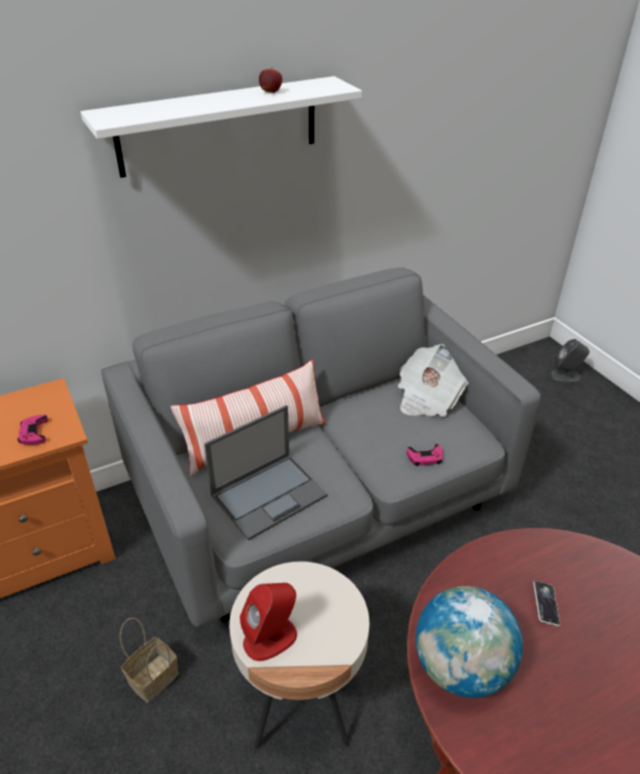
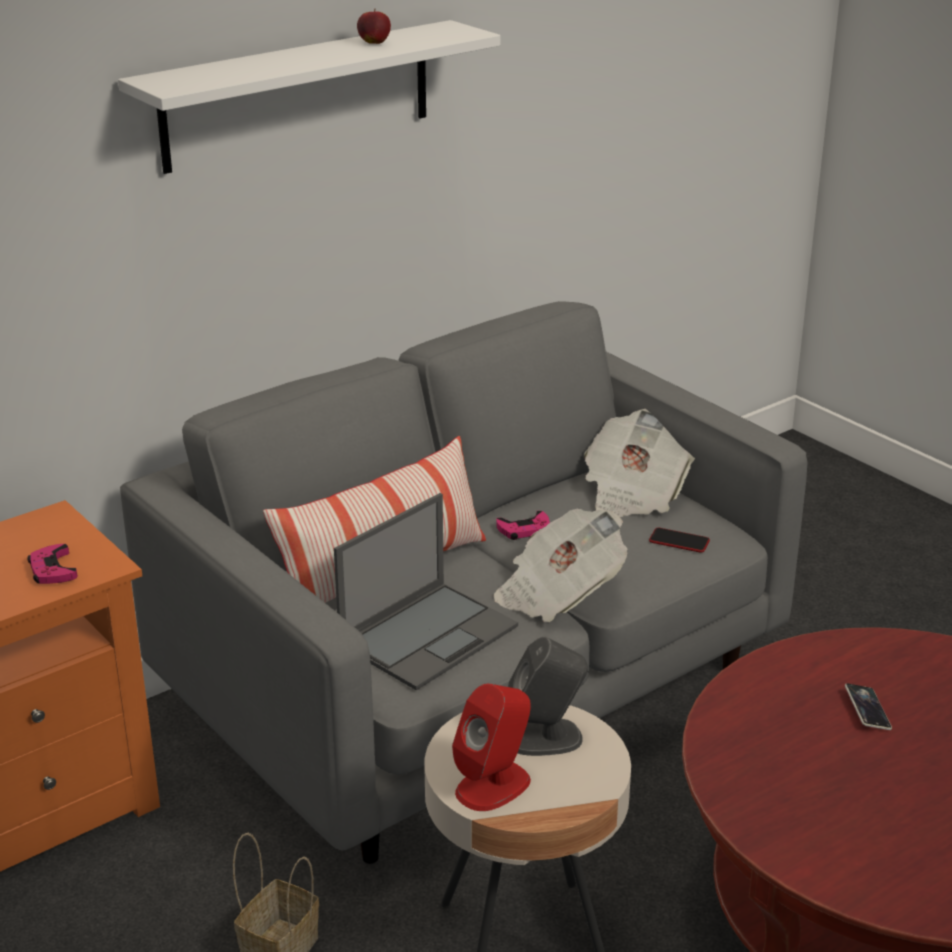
camera: 10 degrees left, 10 degrees down
(360, 472) = (558, 593): none -> newspaper
(425, 457) = (651, 566): pink game controller -> pink game controller (524, 530)
(448, 440) = (679, 541): none -> phone
(461, 667) = (768, 789): globe -> none
(565, 376) = (830, 481): grey speaker -> grey speaker (545, 737)

